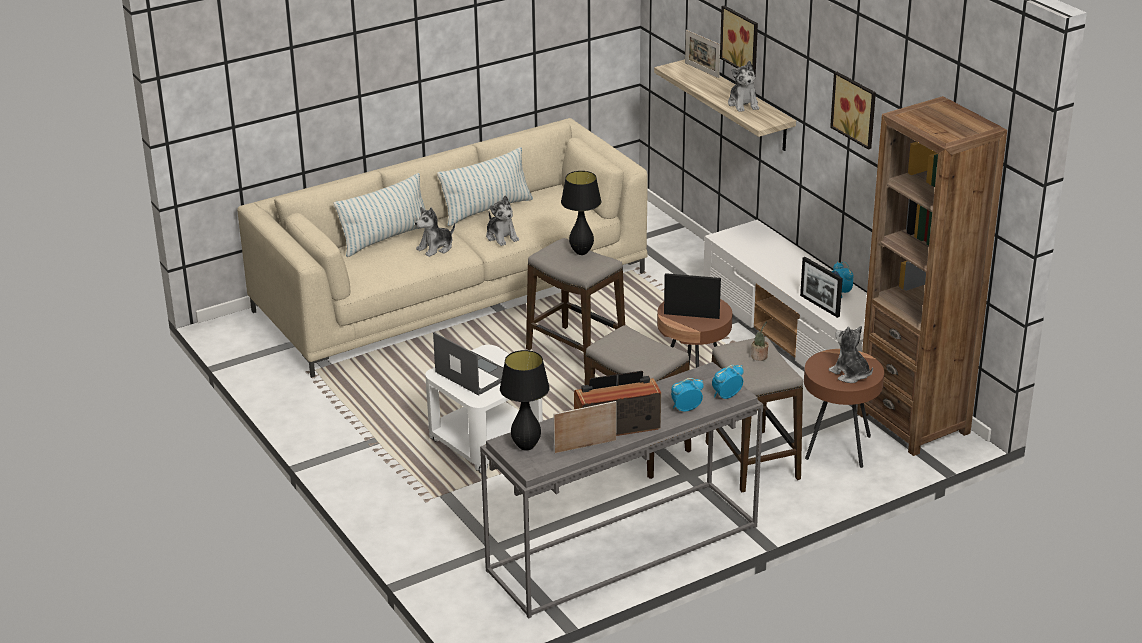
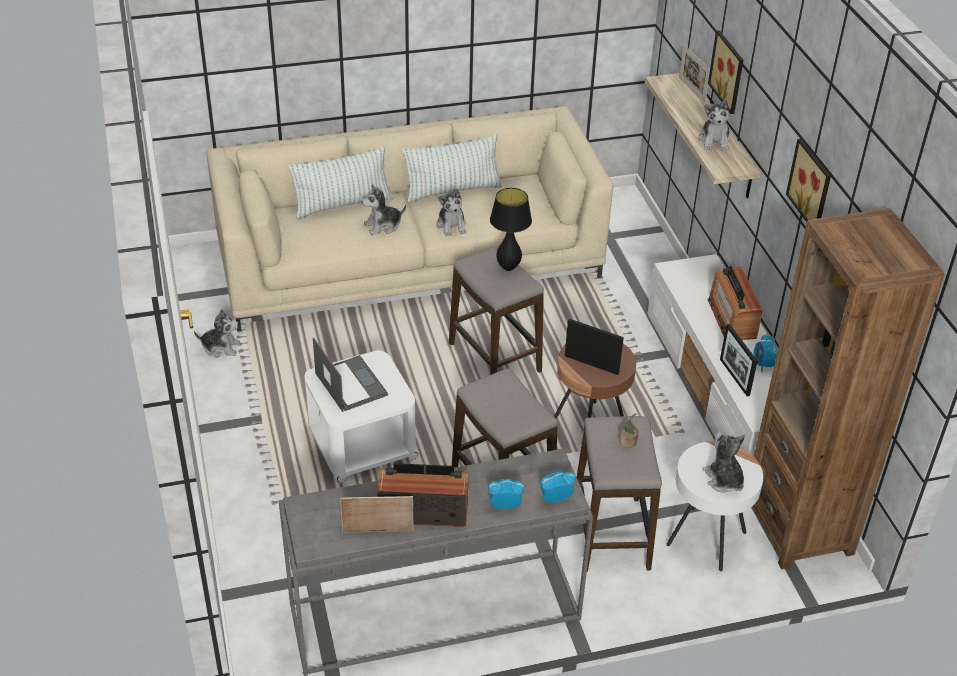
camera: 15 degrees right, 10 degrees up
(302, 393) = (221, 347): none -> plush toy
(526, 446) = (318, 515): black table lamp -> none
(795, 264) = (731, 318): none -> radio
(838, 447) = (706, 539): brown side table -> white side table

